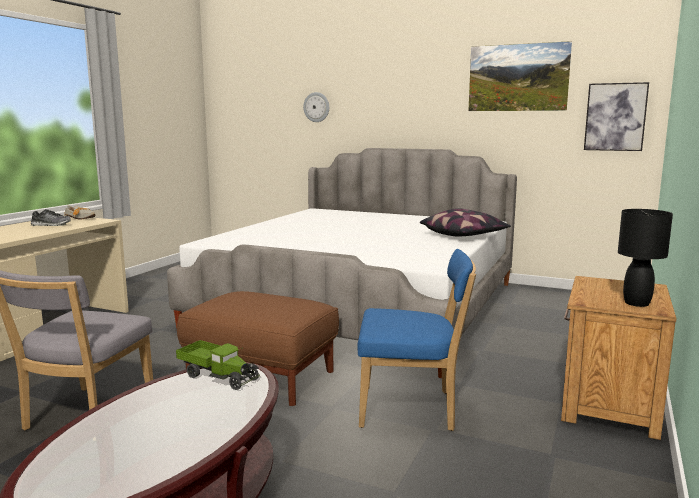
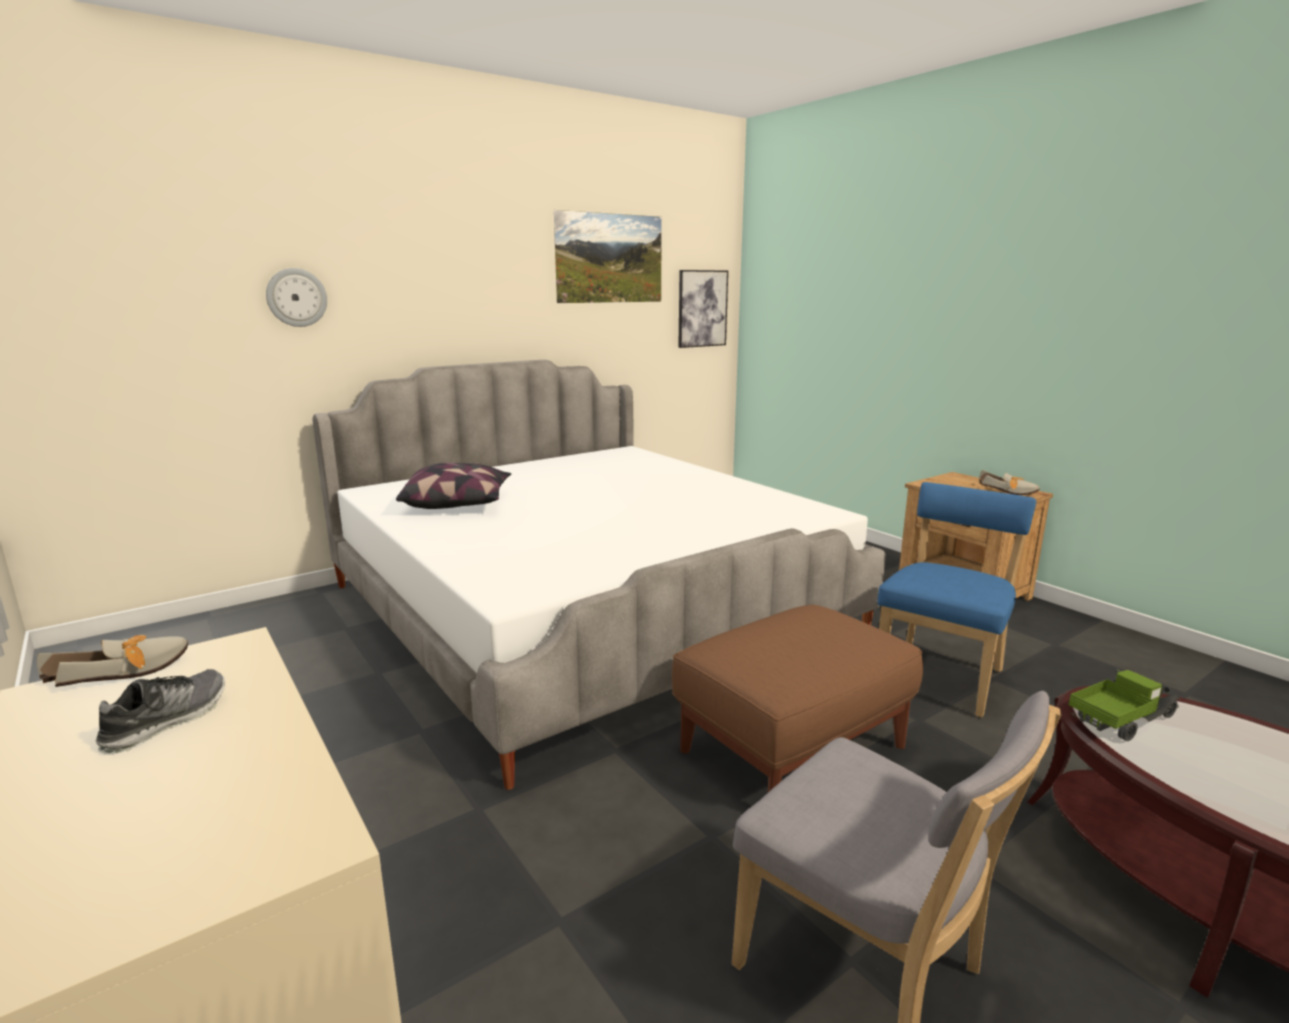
camera: 60 degrees left, 5 degrees up
(464, 236) = (691, 473): pillow -> pillow (458, 503)
(637, 303) = (1010, 491): black table lamp -> shoe

